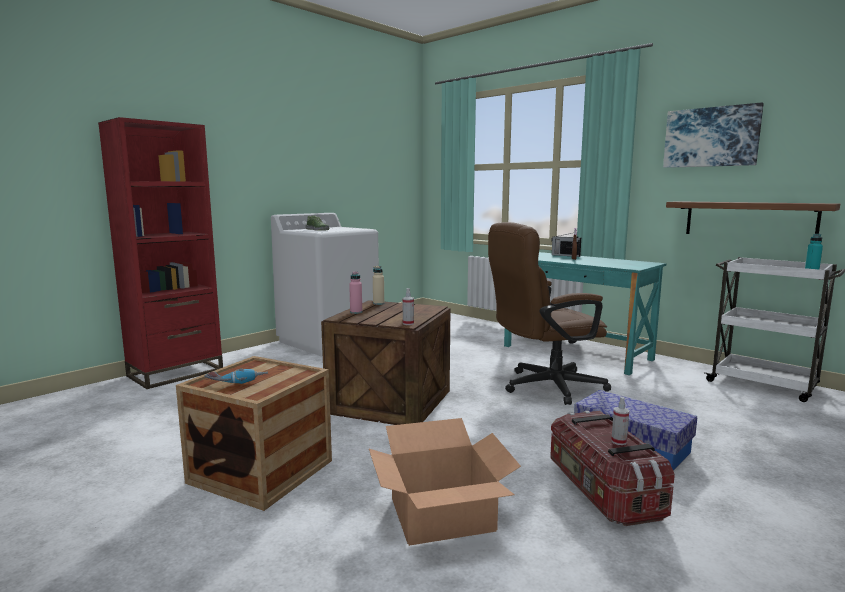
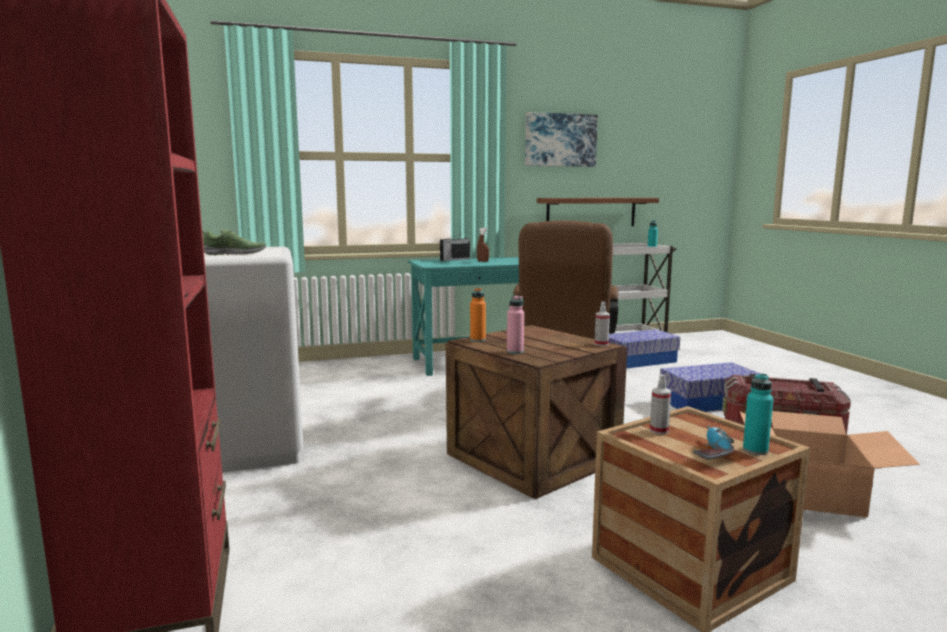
camera: 60 degrees left, 0 degrees up
(247, 392) = (755, 450): none -> turquoise bottle
(378, 303) = (477, 340): beige bottle -> orange bottle
(619, 441) = (793, 385): spray bottle -> spray bottle (659, 431)
(711, 399) = (639, 361): none -> storage box

